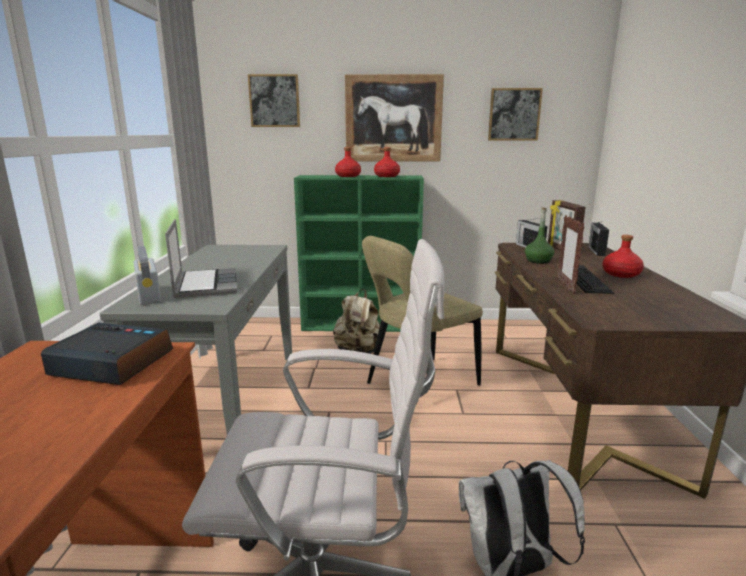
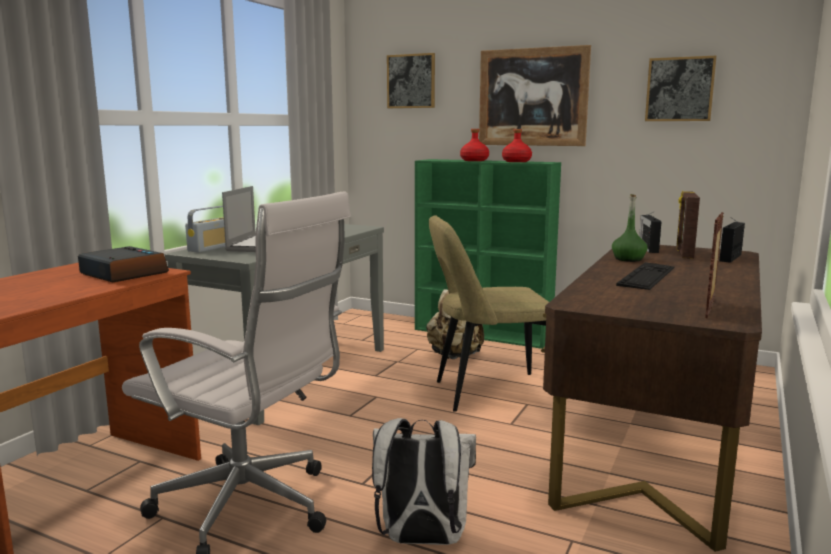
camera: 25 degrees right, 5 degrees down
(149, 295) = (212, 248): radio -> radio turned 150 degrees counterclockwise
(566, 286) = (607, 279): picture frame -> picture frame (710, 309)
(621, 274) = (704, 277): red bottle -> none

